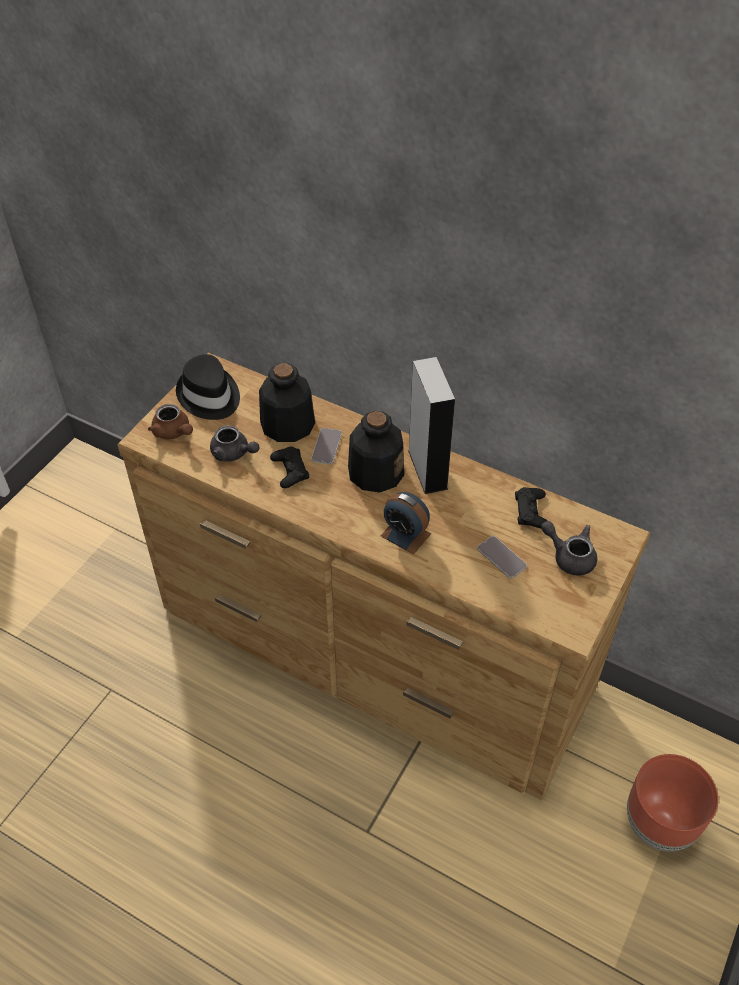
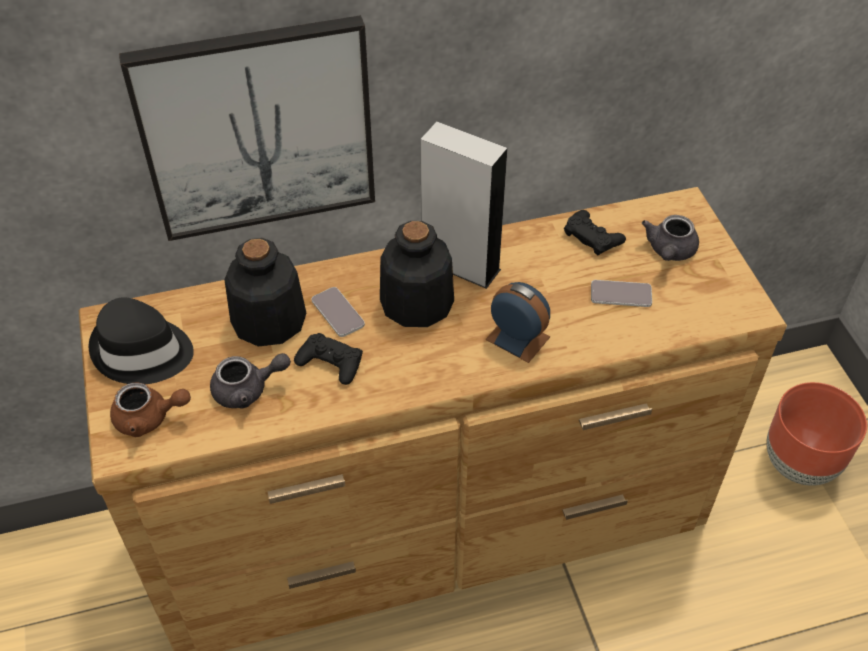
camera: 45 degrees left, 0 degrees up
(330, 298) = (257, 129): none -> picture
(405, 535) = (517, 338): alarm clock -> alarm clock turned 135 degrees counterclockwise
(569, 556) = (669, 251): grey teapot -> grey teapot turned 60 degrees counterclockwise

